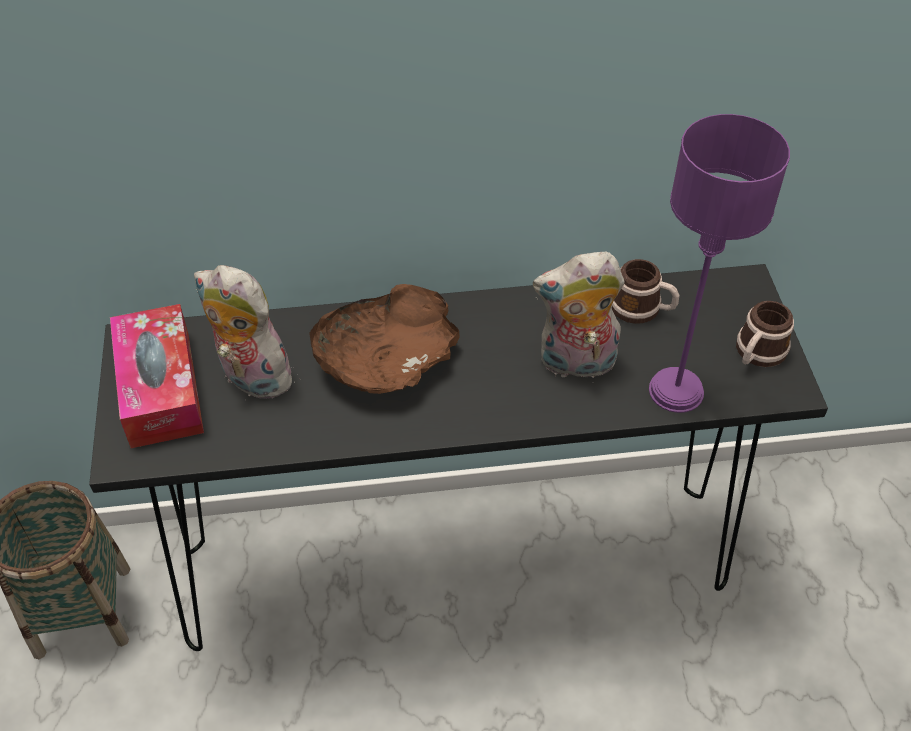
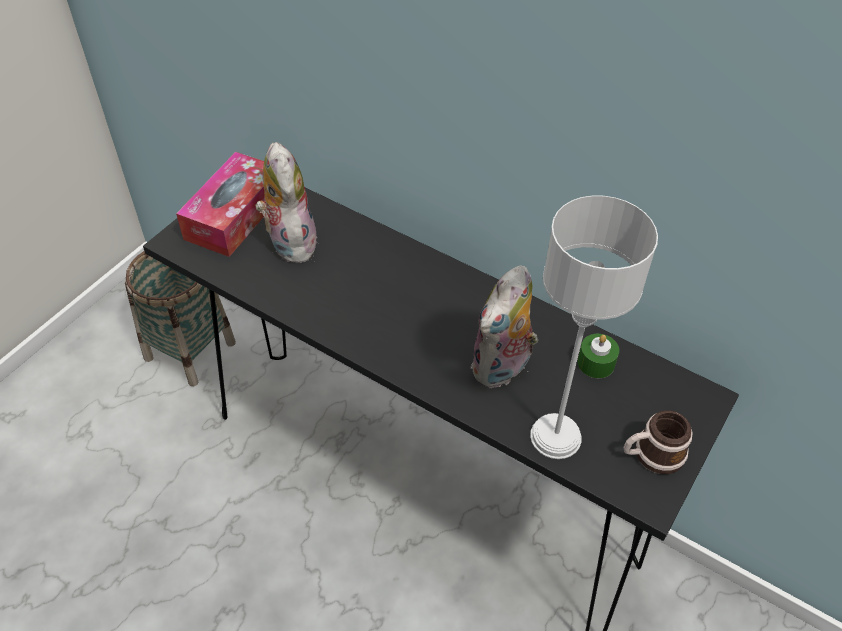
camera: 40 degrees right, 0 degrees up
(386, 357) = (382, 281): brown bowl -> none
(575, 364) = (502, 369): plush toy -> plush toy turned 90 degrees counterclockwise
(642, 309) = (596, 363): mug -> green candle
(675, 390) = (555, 436): purple table lamp -> grey table lamp

